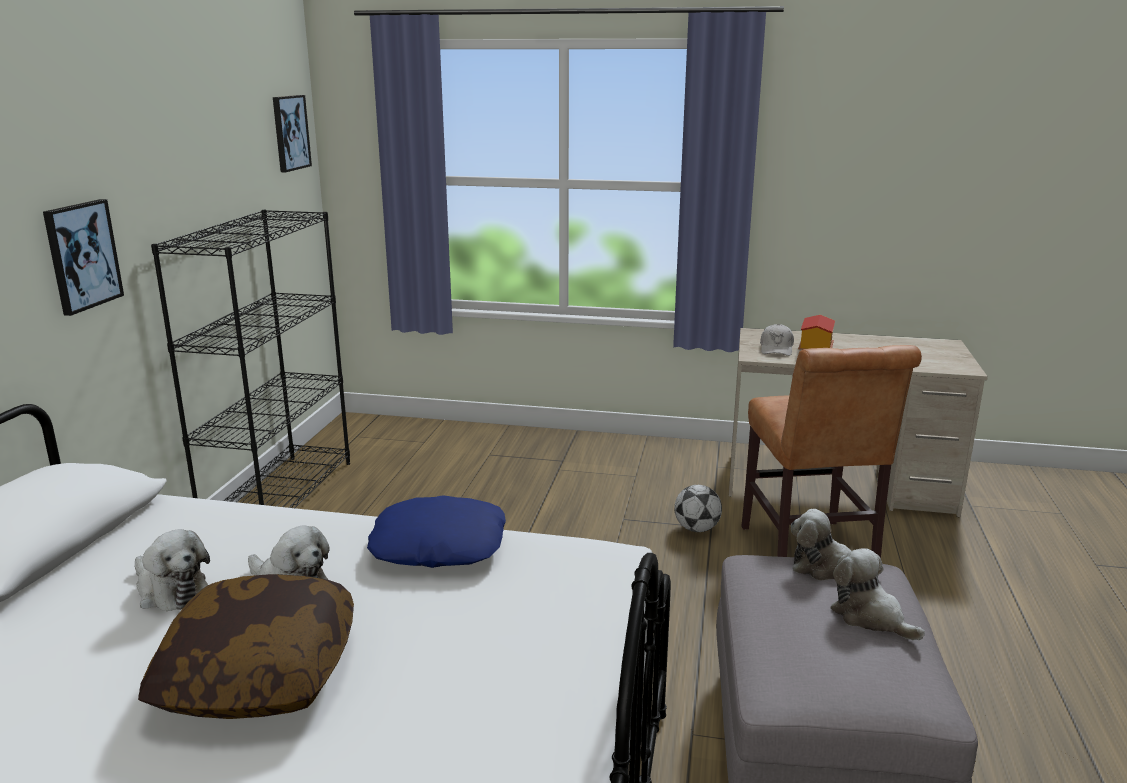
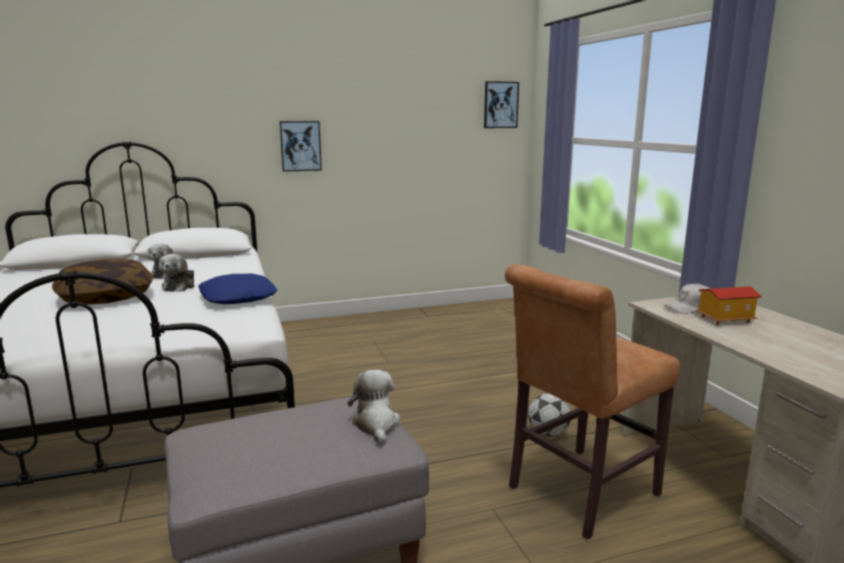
camera: 60 degrees right, 5 degrees down
(281, 497) = (412, 315): black bookcase -> none
(870, 617) = (307, 448): plush toy -> none

